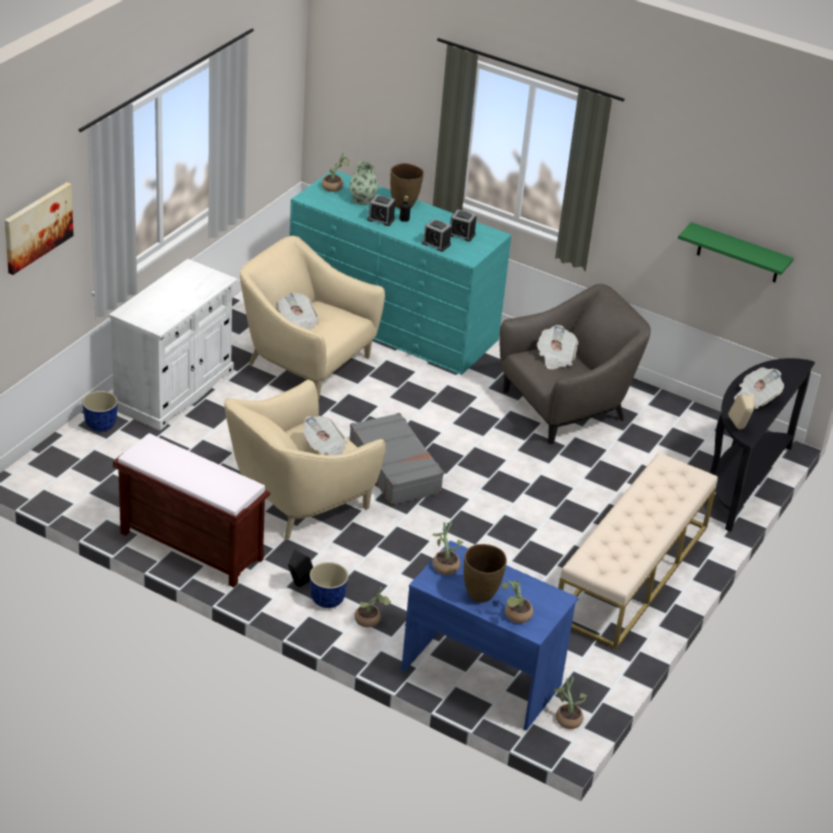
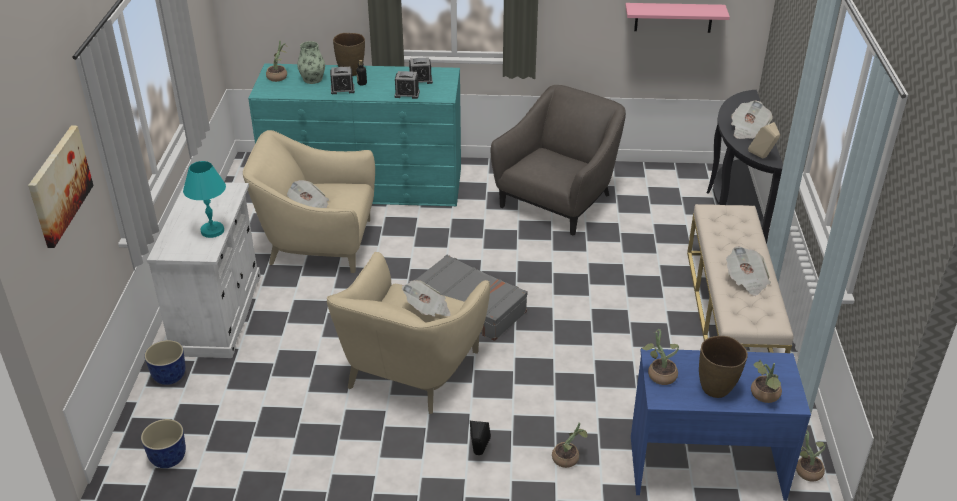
camera: 25 degrees left, 0 degrees up
(177, 309) = (212, 230): none -> turquoise table lamp
(190, 546) = (346, 461): brown bench -> none
(327, 600) = (514, 456): planter -> planter (168, 458)
(555, 357) = (545, 160): newspaper -> newspaper (746, 281)
(738, 253) = (673, 17): green shelf -> pink shelf

